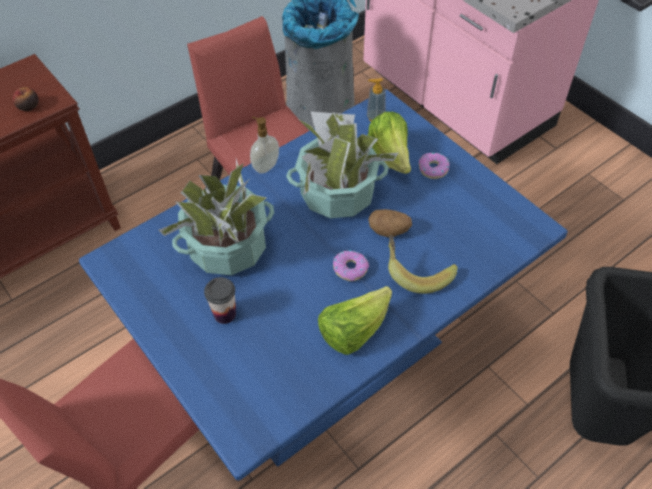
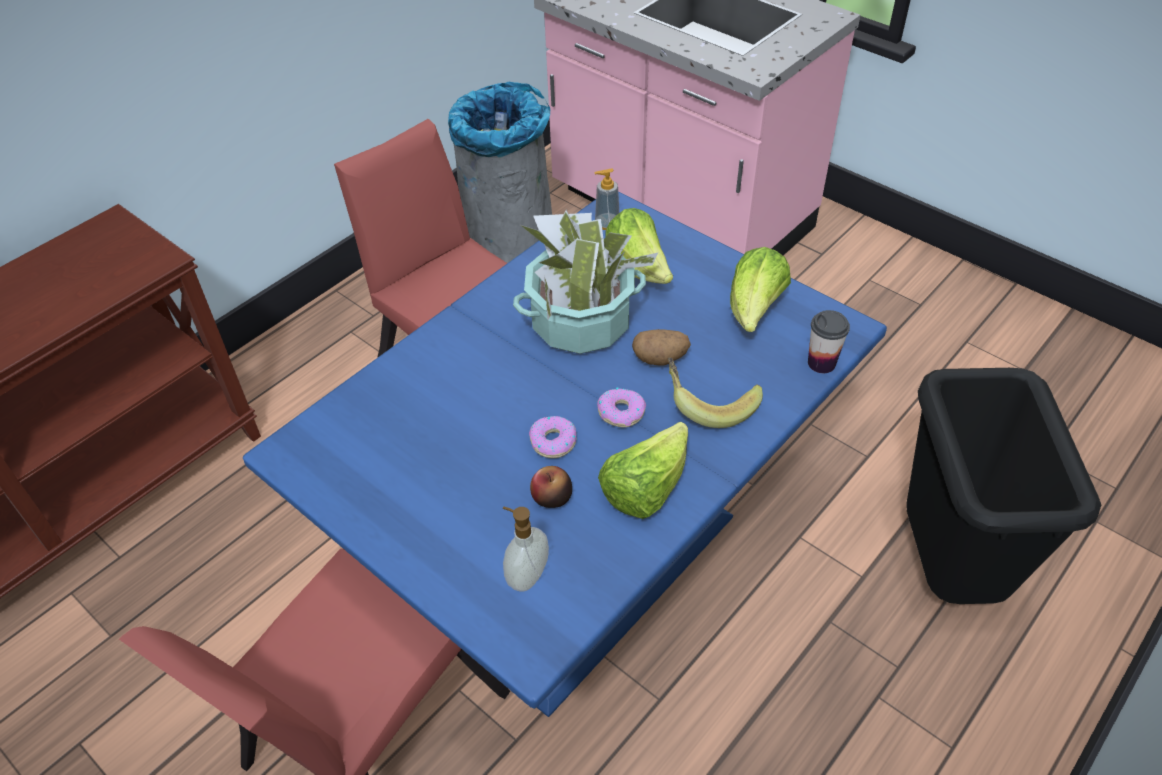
camera: 10 degrees left, 5 degrees down
(28, 106) = (125, 271): apple -> apple (551, 497)
(224, 314) = (466, 495): cup -> cup (821, 363)
(228, 248) = (450, 411): potted plant -> none
(265, 166) = (475, 302): soap dispenser -> soap dispenser (526, 575)
(433, 169) = (697, 276): donut -> donut (553, 441)
(469, 203) = (754, 310): none -> lettuce

